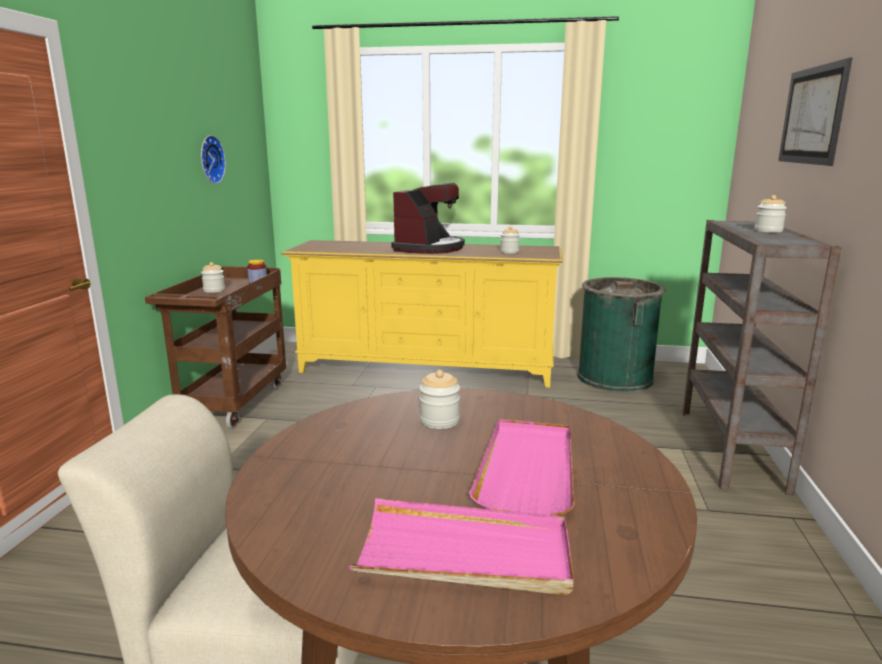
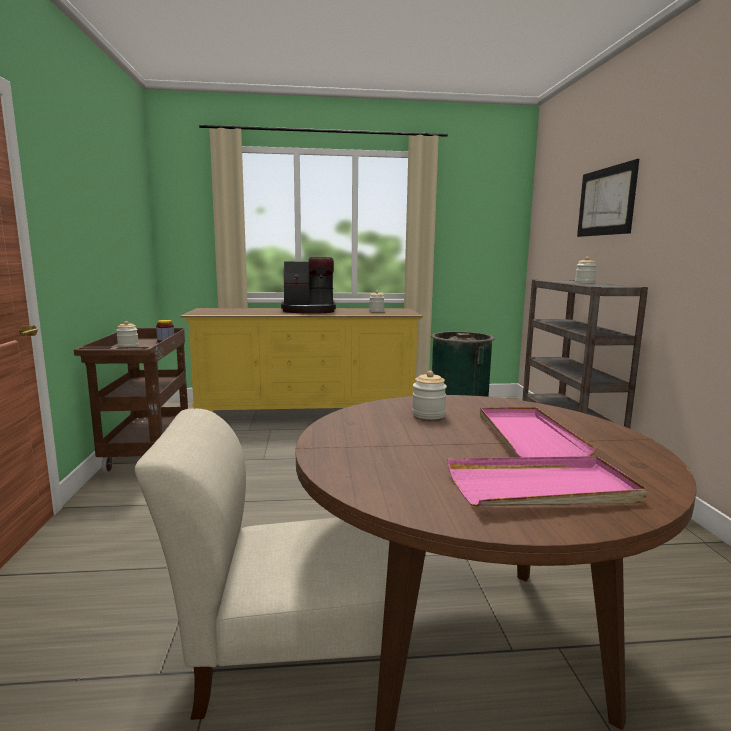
camera: 15 degrees left, 5 degrees down
(209, 159) = (116, 231): wall clock -> none
(429, 248) = (309, 310): coffee machine -> coffee machine turned 75 degrees clockwise

